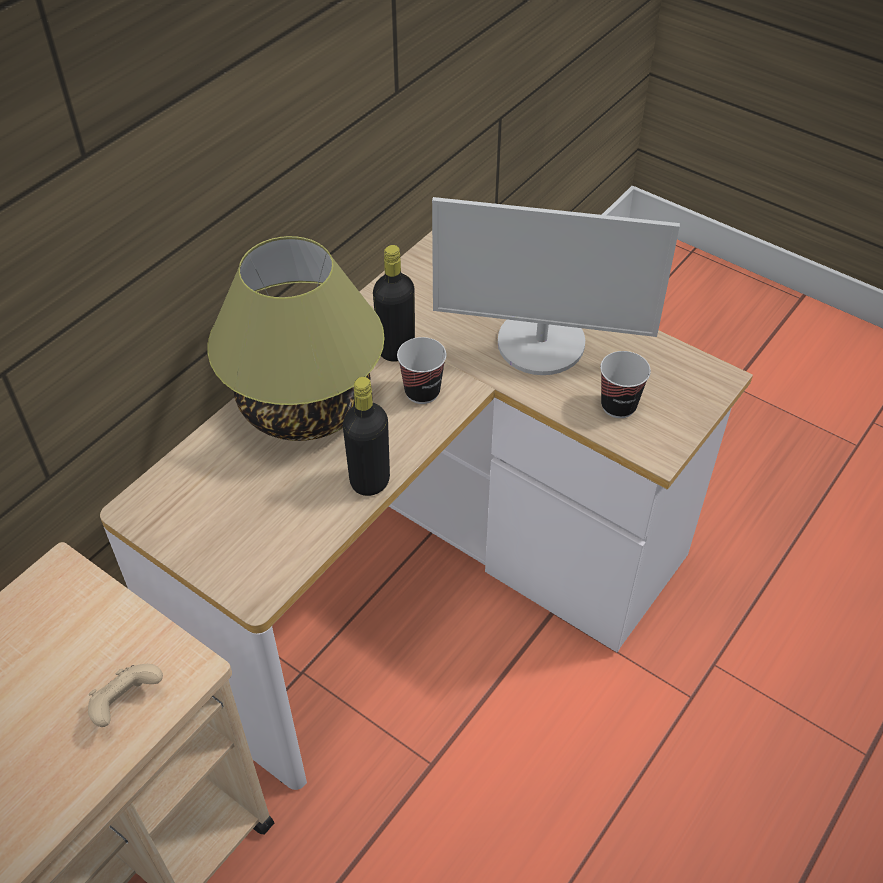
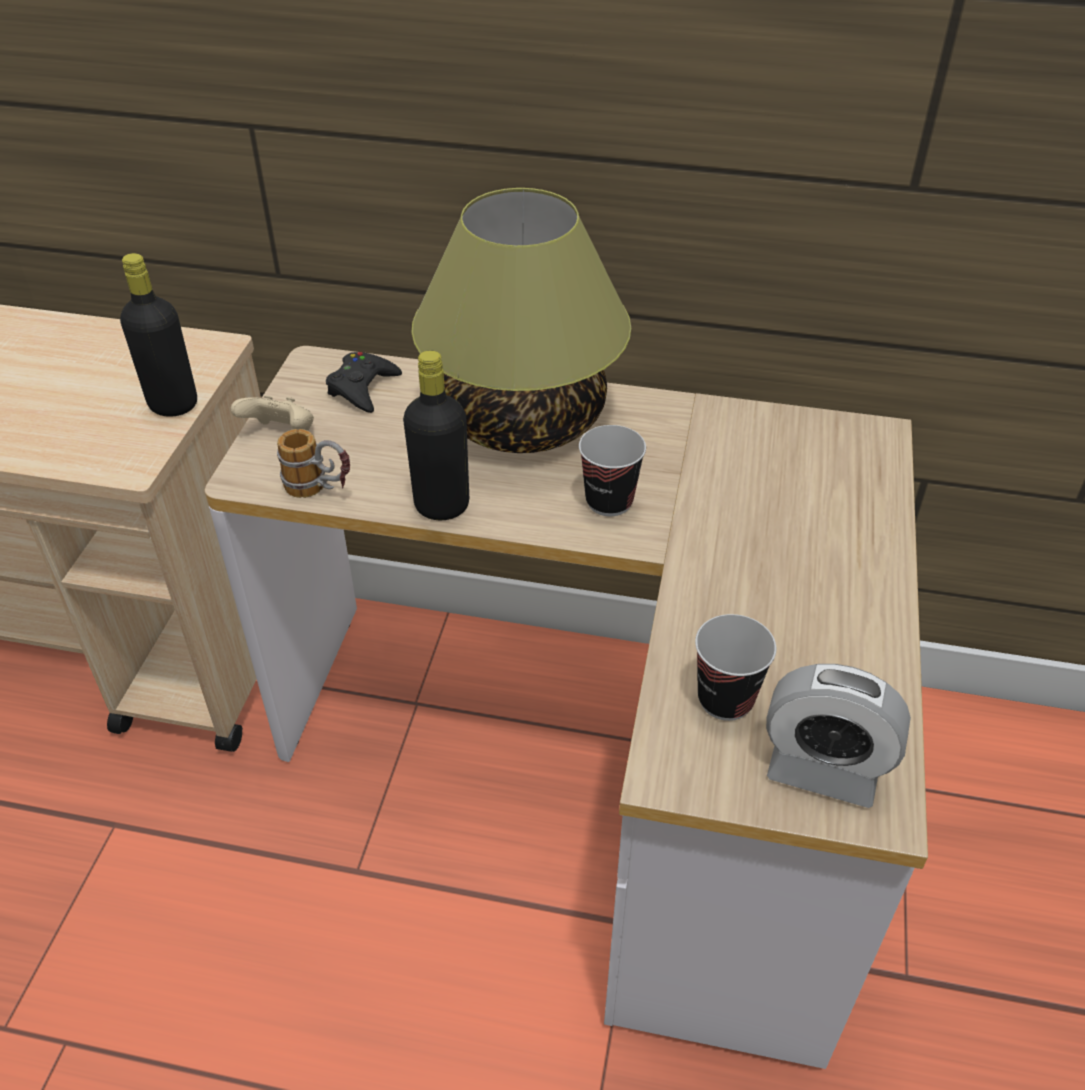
camera: 65 degrees right, 5 degrees down
(126, 703) = (80, 442): beige game controller -> beige game controller (281, 434)
(194, 486) = (362, 388): none -> black game controller
(305, 548) = (320, 491): none -> mug
(396, 350) = (661, 457): black bottle -> black bottle (173, 404)
(541, 344) = (780, 582): monitor -> none
(685, 388) = (823, 770): none -> alarm clock

